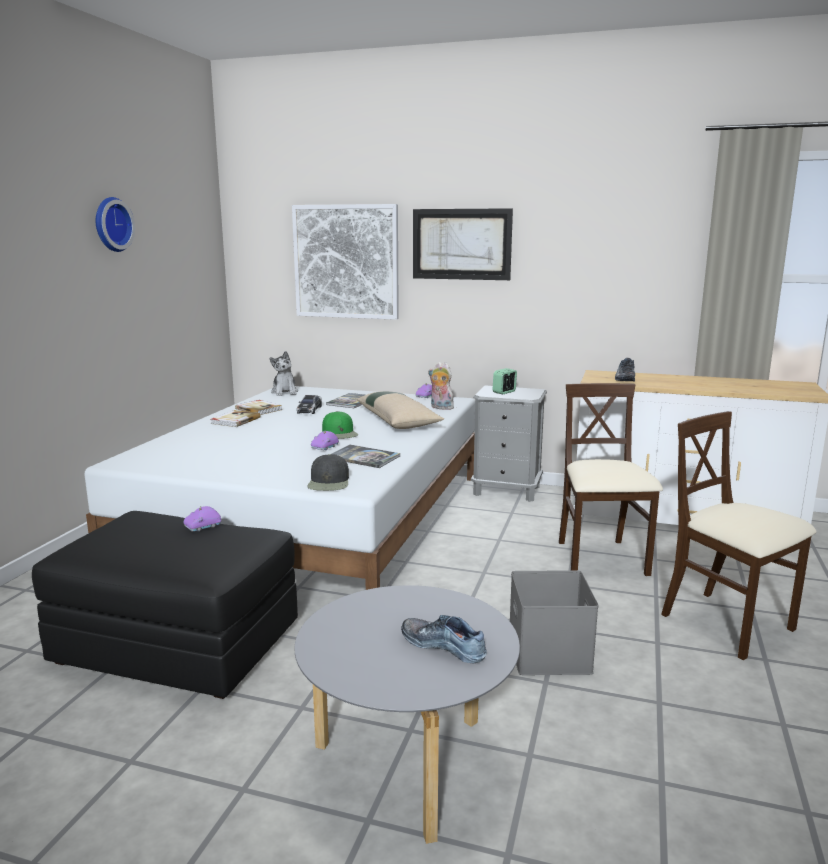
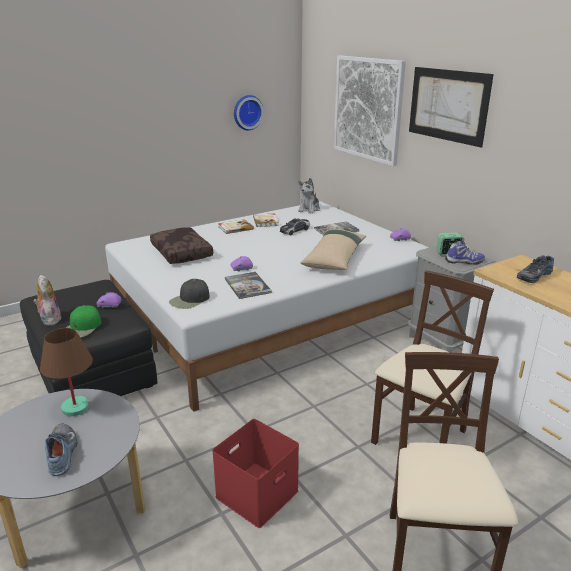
camera: 40 degrees right, 10 degrees up
(111, 224) = (180, 74): wall clock -> wall clock (247, 112)
(221, 452) = (182, 253): none -> brown pillow
(340, 433) = (273, 259): green cap -> green cap (82, 328)
(372, 611) = (76, 407): none -> brown table lamp
(440, 408) = (388, 254): plush toy -> plush toy (49, 319)
(526, 394) = (464, 262): none -> shoe
(547, 652) = (257, 492): grey storage box -> red storage box

